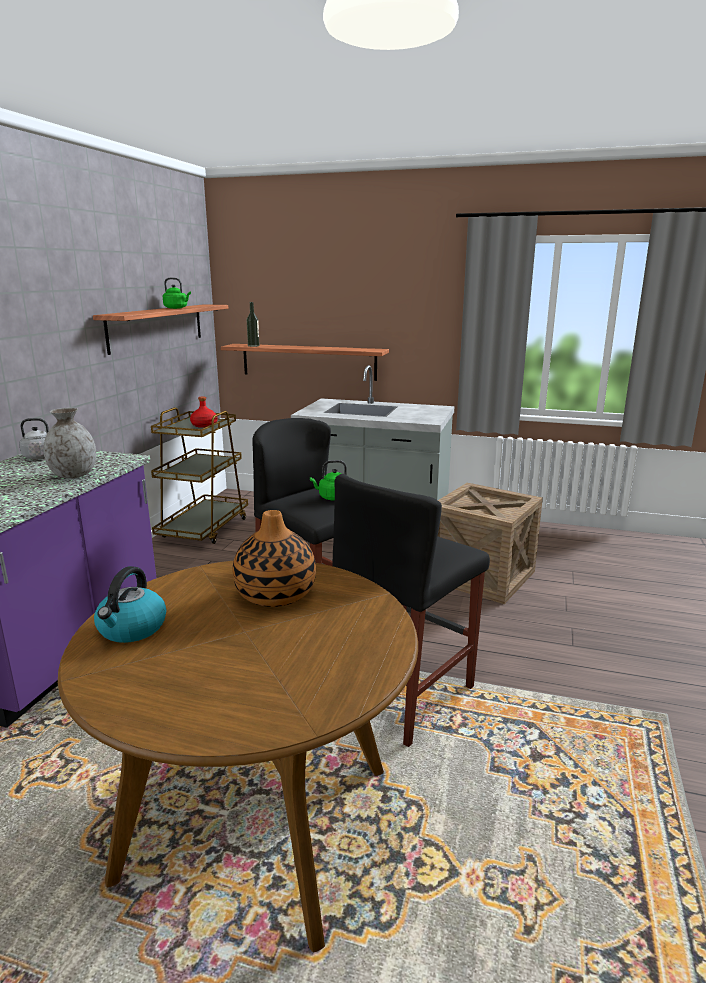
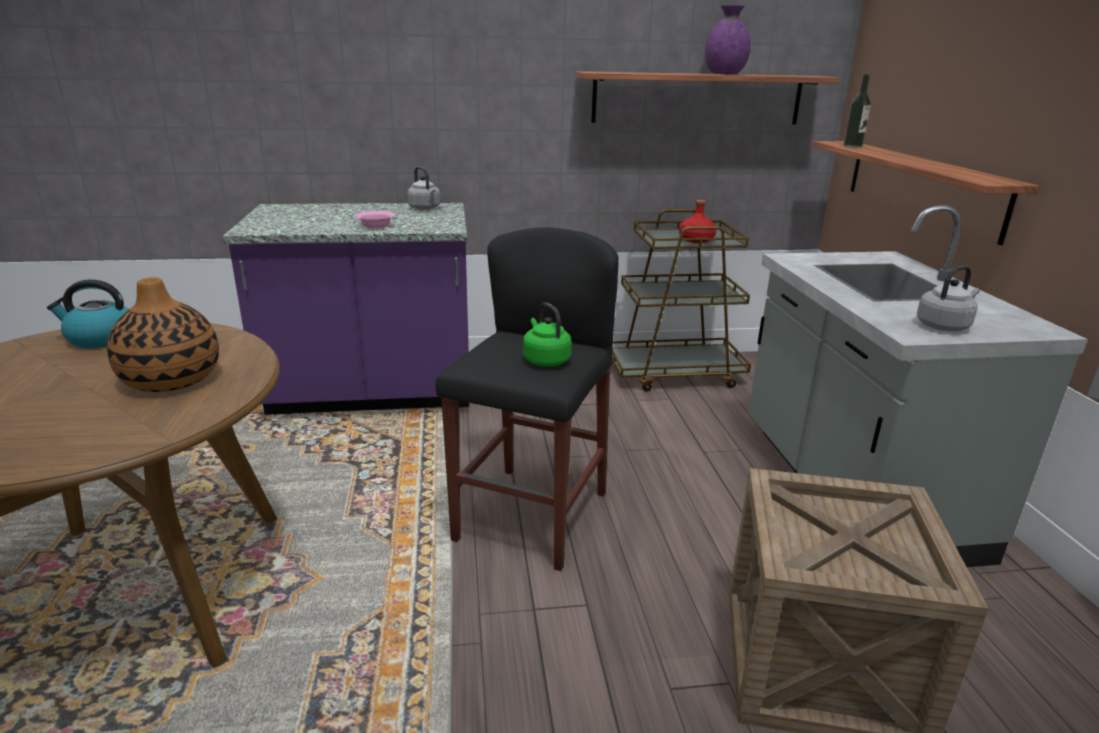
camera: 65 degrees right, 5 degrees up
(73, 475) = (376, 226): grey vase -> pink bowl
(177, 308) = (725, 74): green kettle -> purple vase
(402, 694) = (387, 645): black stool -> none
(425, 416) = (944, 326): none -> grey kettle

